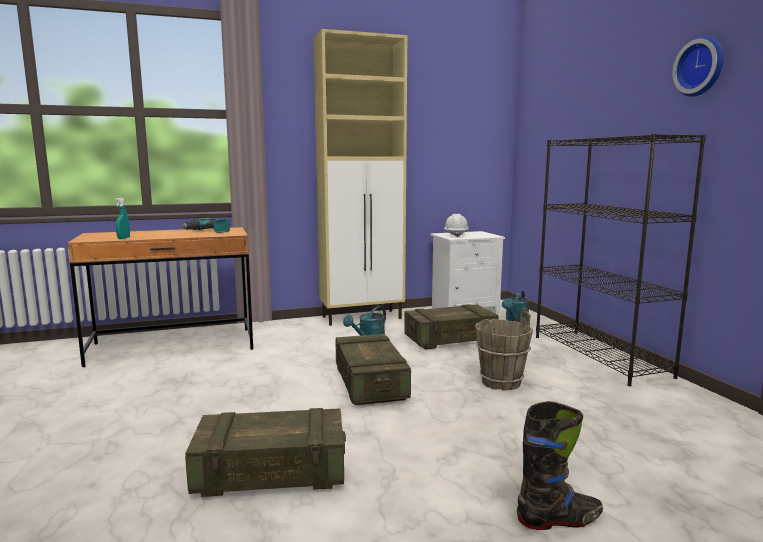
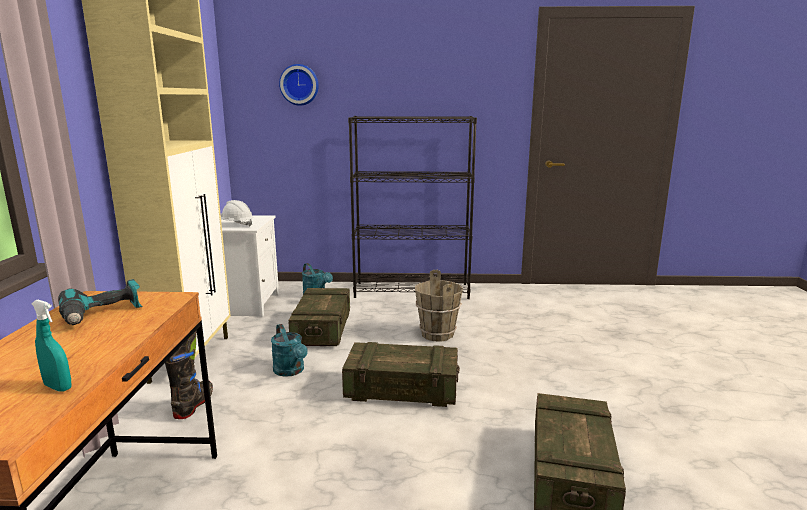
camera: 70 degrees left, 5 degrees up
(559, 520) = (634, 368): black boot -> black boot (194, 405)
(701, 67) = (459, 67): wall clock -> wall clock (299, 85)

